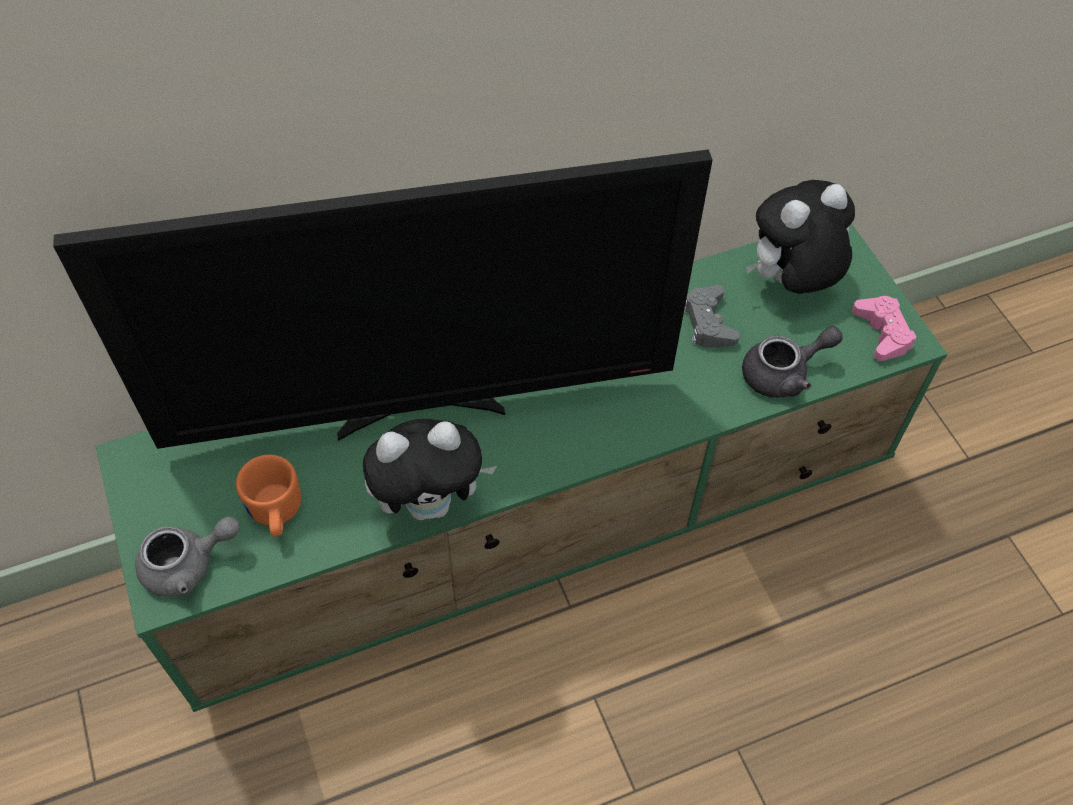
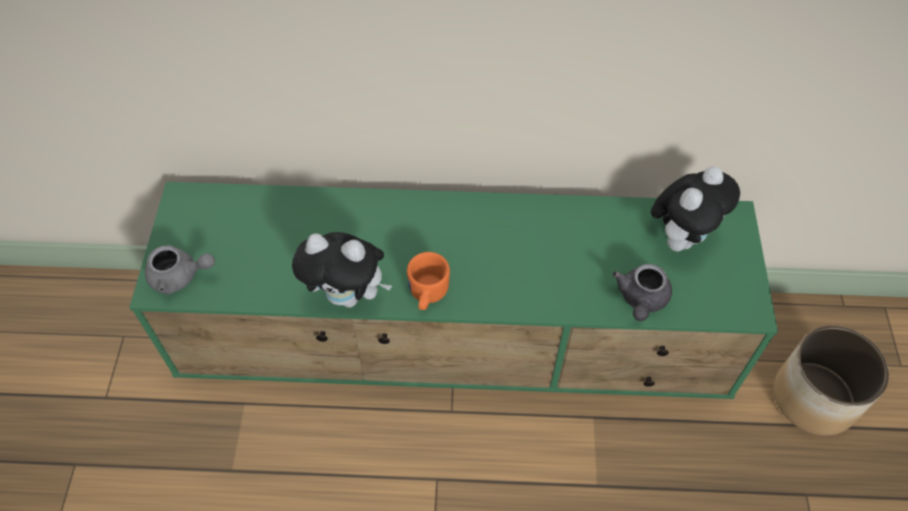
camera: 25 degrees right, 0 degrees up
(275, 514) = (248, 265): orange mug -> orange mug (427, 295)
(421, 411) = (374, 233): television -> none
(708, 323) = (604, 244): grey game controller -> none
(784, 374) = (641, 300): grey teapot -> grey teapot turned 105 degrees clockwise
(790, 283) = (682, 237): plush toy -> plush toy turned 135 degrees clockwise
(882, 333) = (734, 297): pink game controller -> none
(965, 424) = (814, 399): none -> planter

